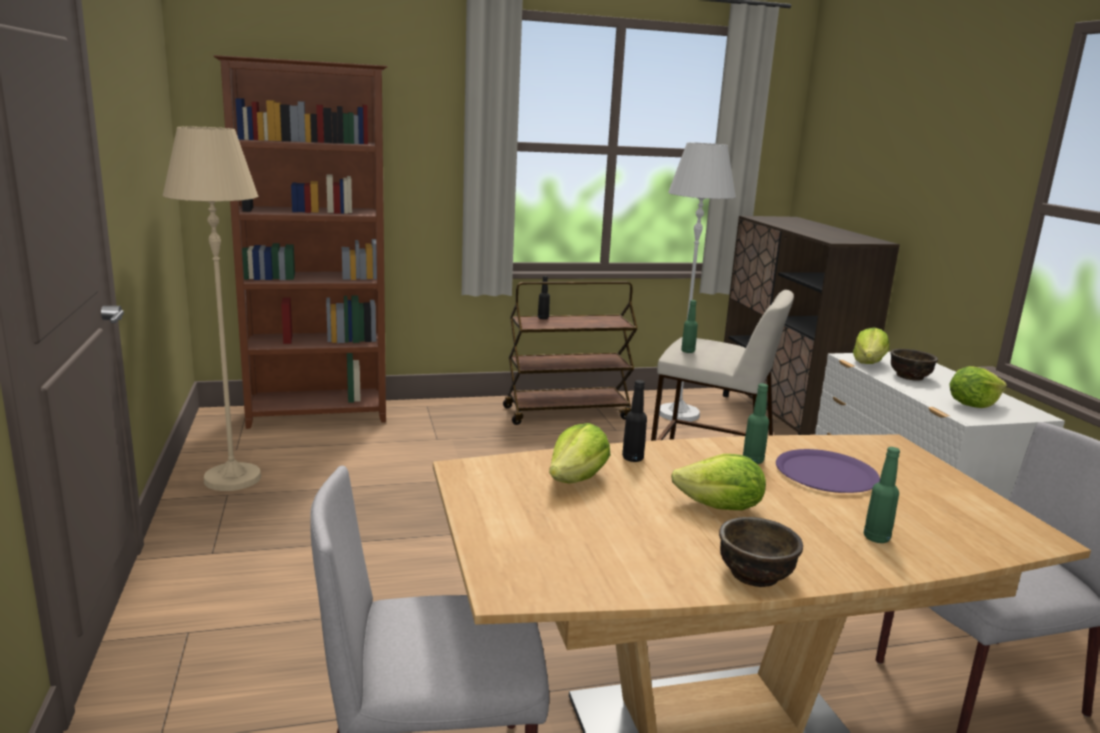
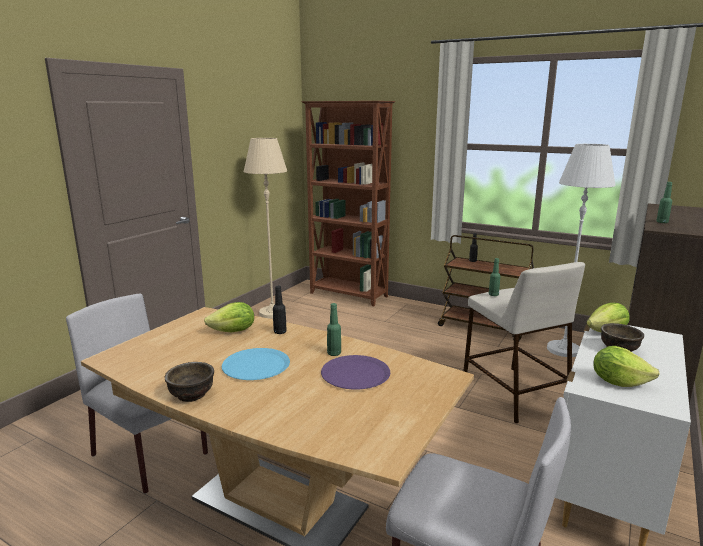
camera: 45 degrees right, 0 degrees up
(720, 508) = (256, 365): lettuce -> blue plate
(876, 538) = (287, 409): green bottle -> green bottle (662, 222)

